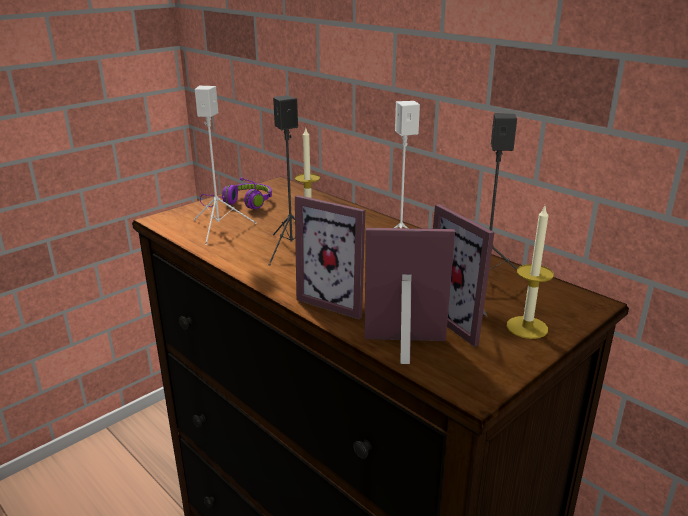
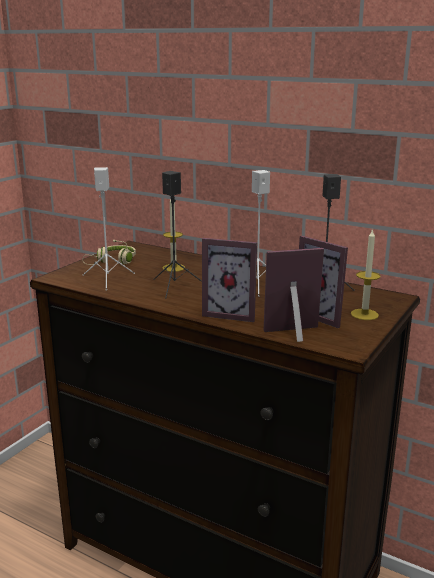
camera: 15 degrees left, 5 degrees down
(241, 205) = (112, 262): purple headphones -> beige headphones

